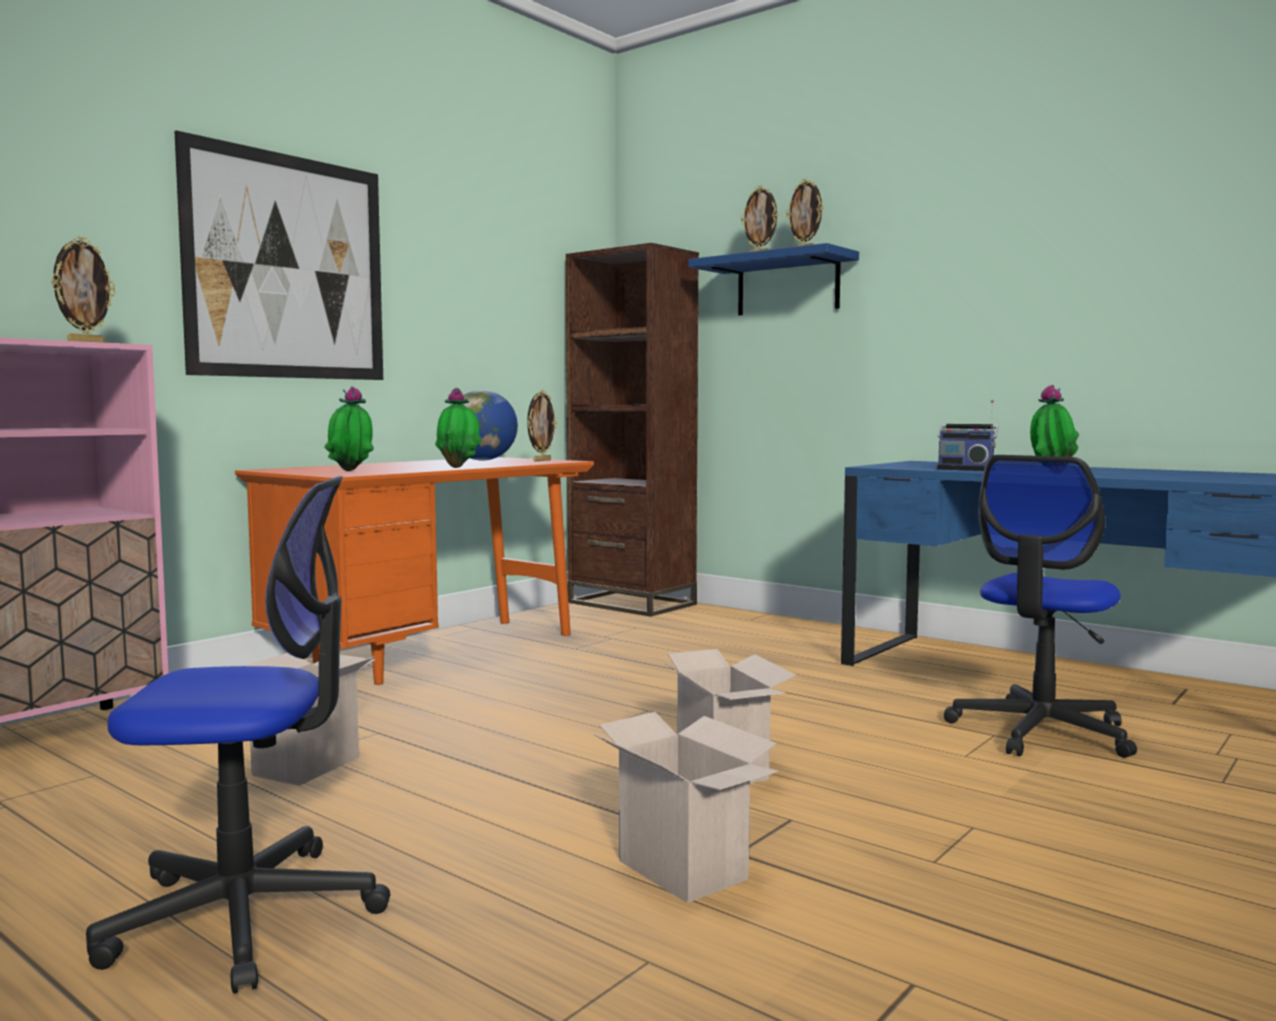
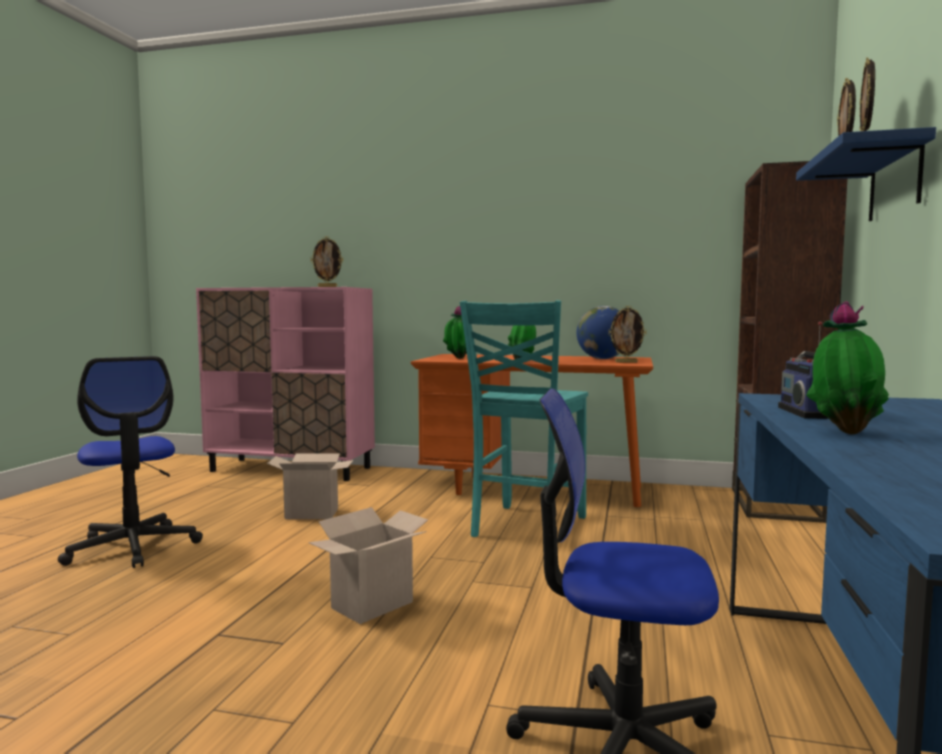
camera: 65 degrees right, 0 degrees up
(287, 267) = (482, 232): picture -> none
(562, 678) = (526, 527): none -> turquoise chair
(687, 870) = (187, 624): cardboard box -> none

